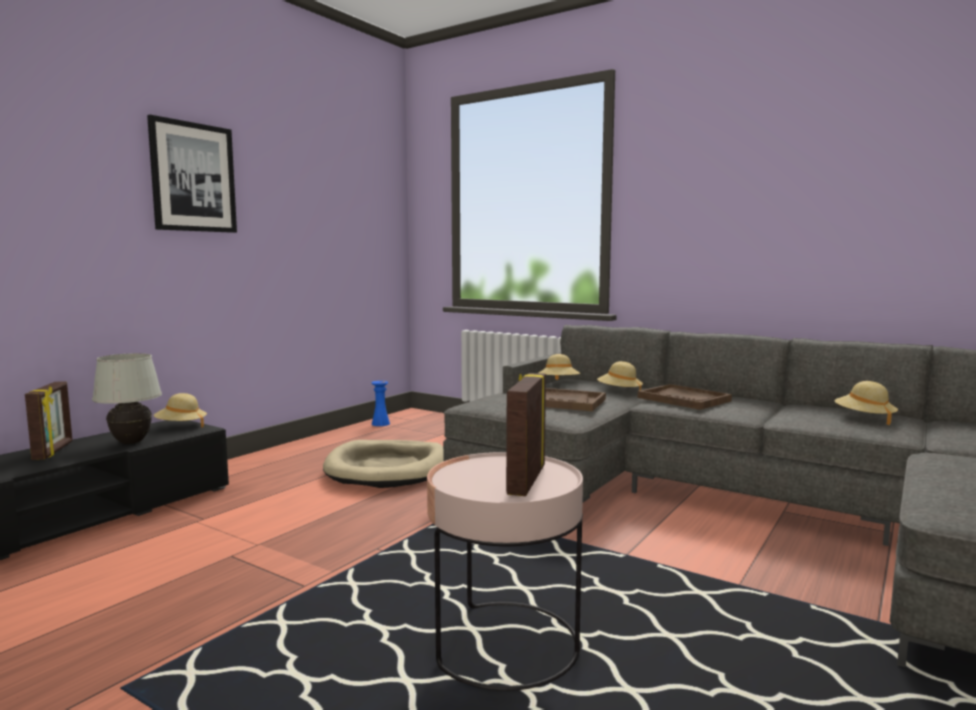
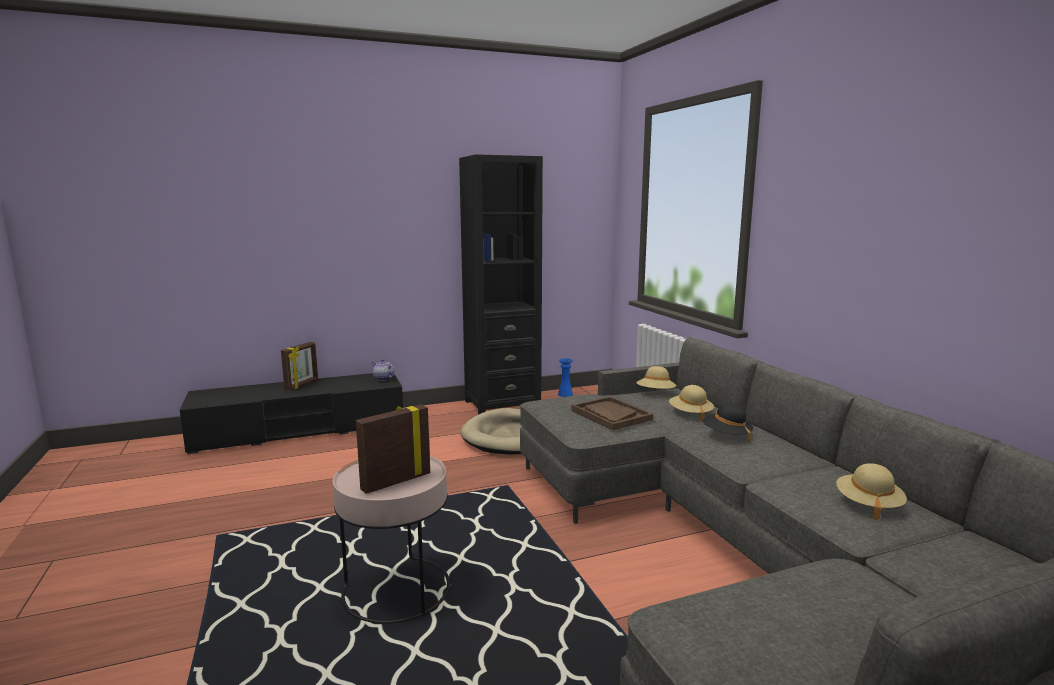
camera: 35 degrees right, 5 degrees up
(131, 442) = (342, 386): white table lamp -> none
(181, 426) = (383, 379): beige hat -> teapot
(193, 177) = (409, 202): picture -> none
(324, 444) = (502, 405): none -> black bookcase
(684, 399) = (726, 436): brown tray -> black hat

